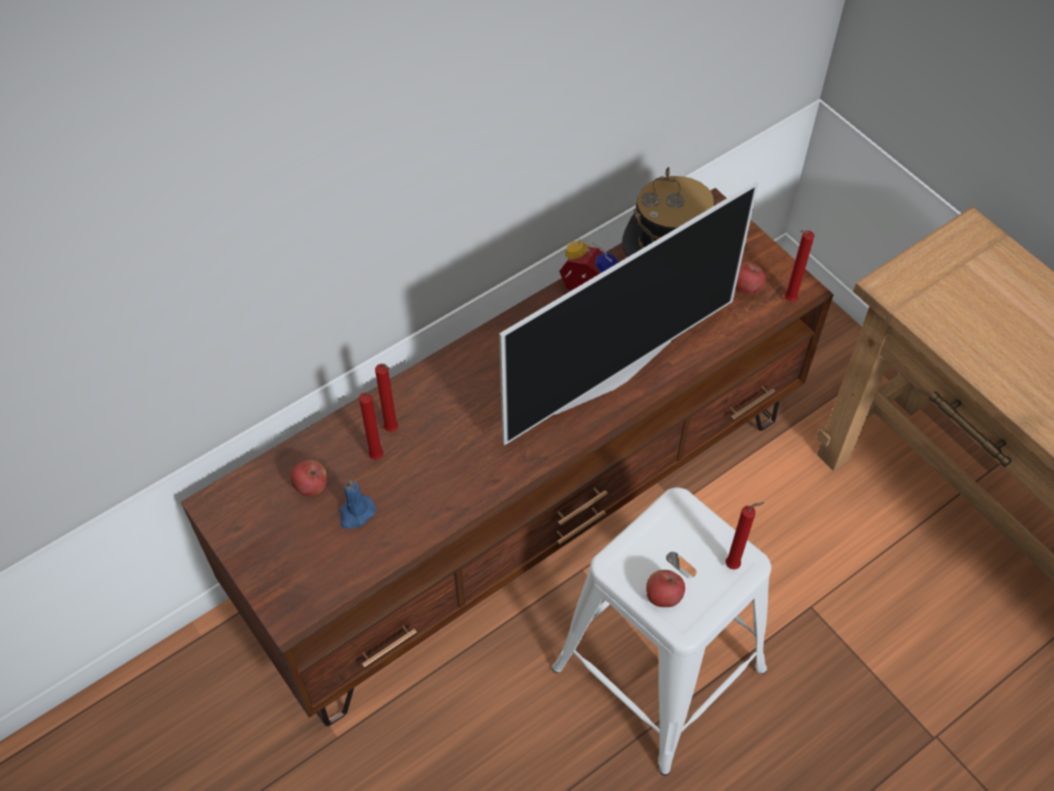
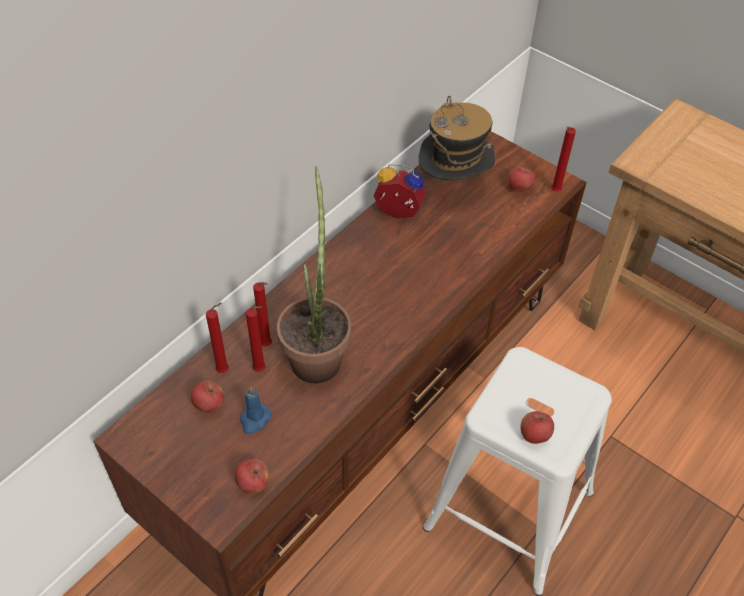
camera: 15 degrees left, 5 degrees down
(335, 585) = (253, 483): none -> apple
(445, 450) = (316, 353): none -> potted plant
(612, 376) = (436, 270): television -> none
(735, 565) = (583, 398): red candle -> red candle (225, 370)

